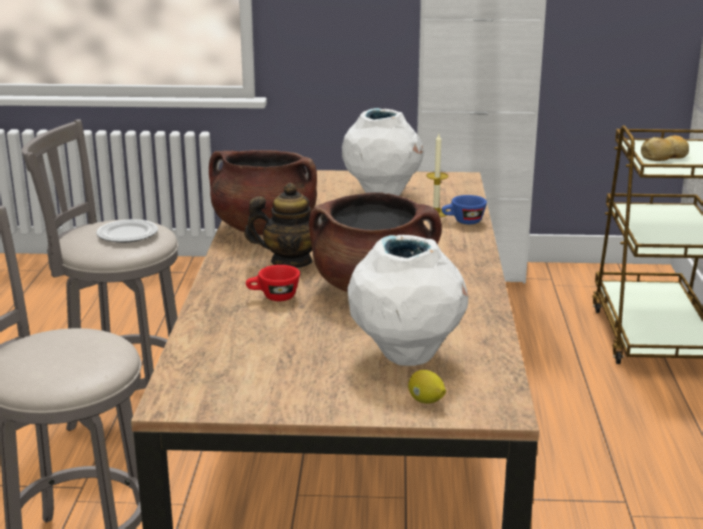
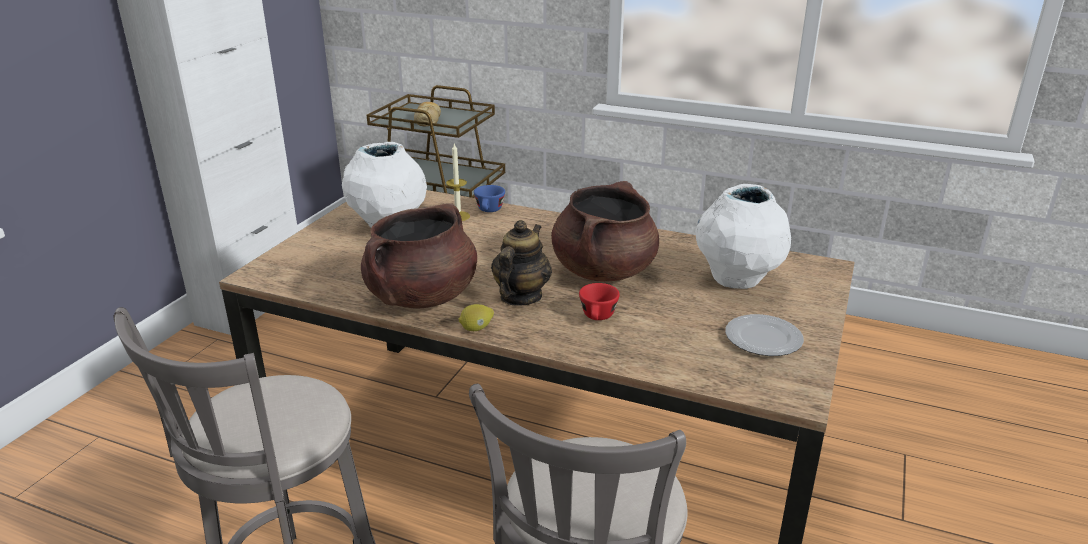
camera: 70 degrees left, 5 degrees up
(127, 234) = (277, 402): plate -> plate (762, 339)
(426, 401) = (811, 288): lemon -> lemon (476, 328)

